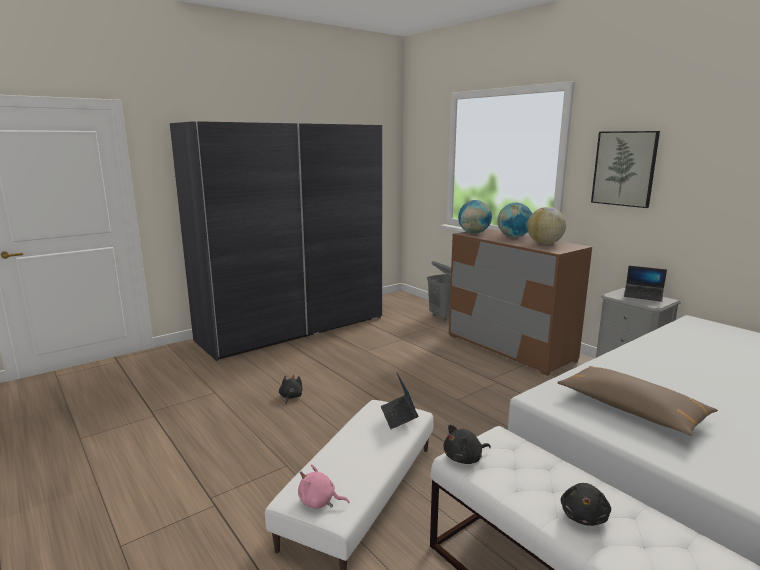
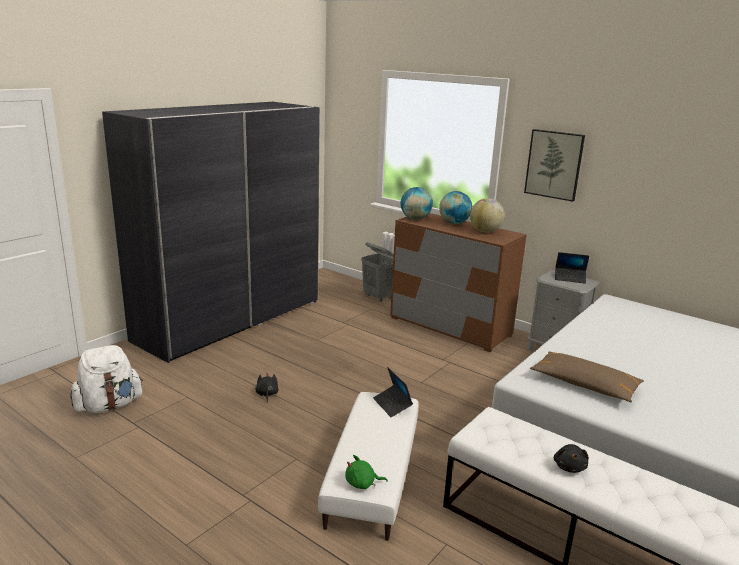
camera: 15 degrees left, 5 degrees up
(141, 393) = (109, 405): none -> white backpack
(319, 502) = (362, 483): pink plush toy -> green plush toy
(464, 458) = (474, 436): black plush toy -> none

